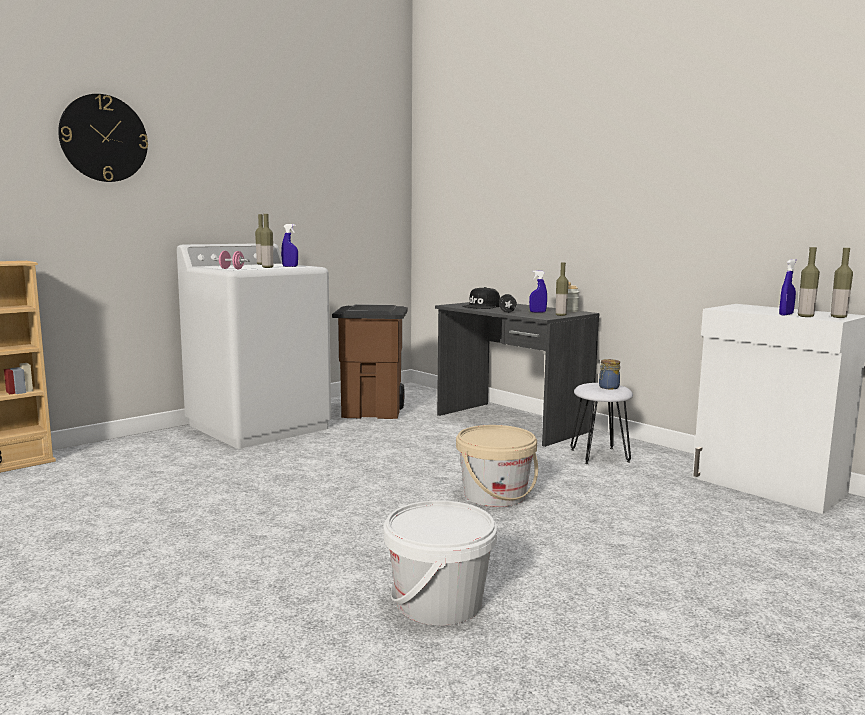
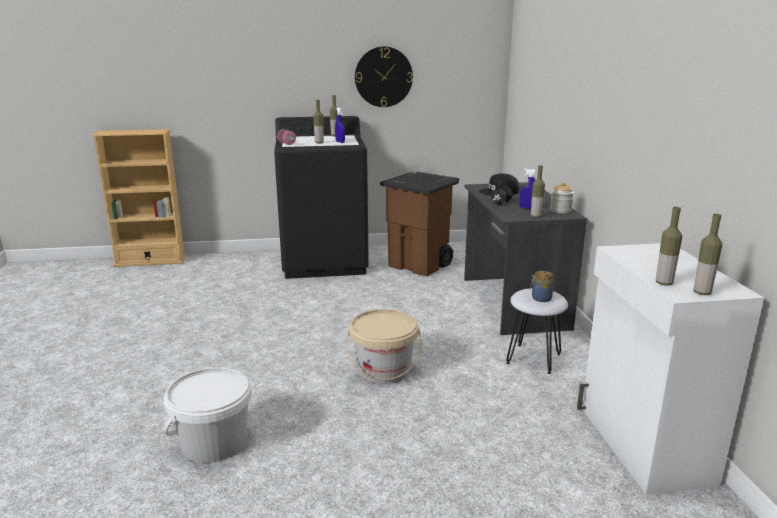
camera: 35 degrees right, 10 degrees up
(104, 138) = (221, 39): wall clock -> wall clock (383, 77)
(259, 426) = (325, 261): white washing machine -> black washing machine
(786, 314) = (652, 275): blue spray bottle -> none

